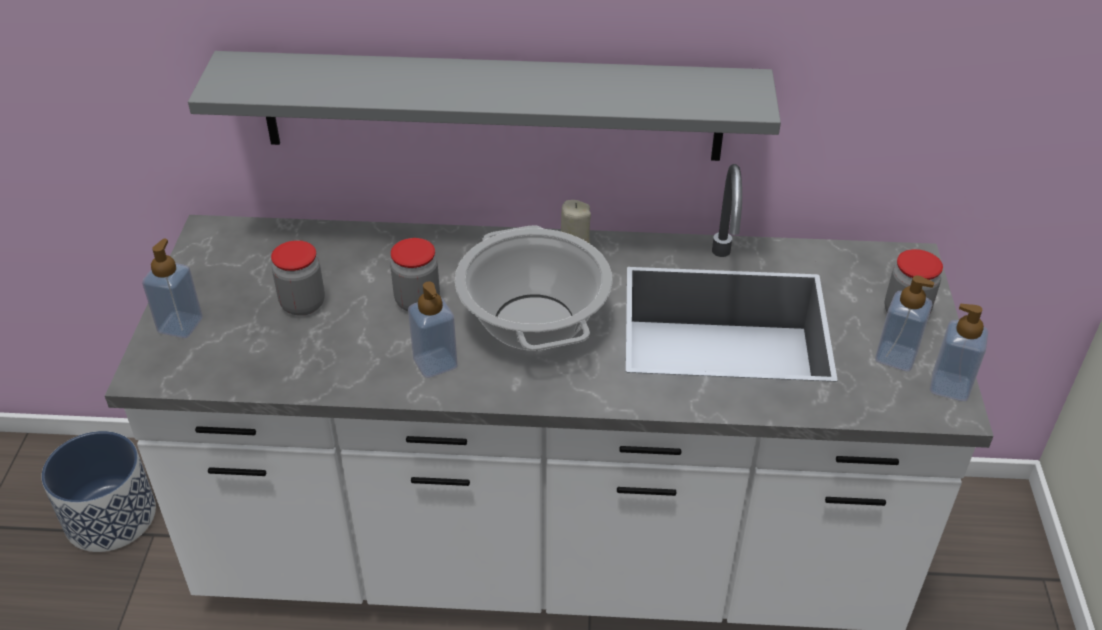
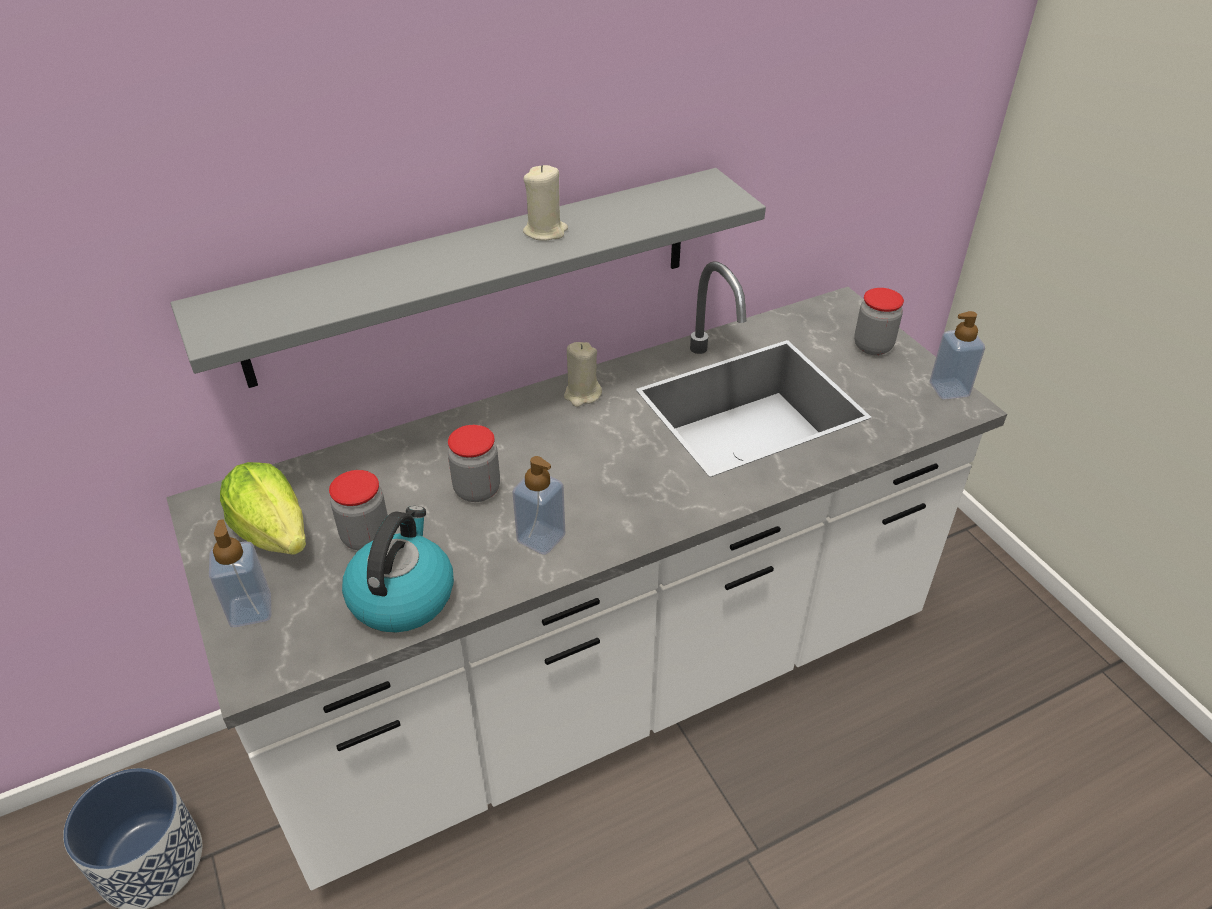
camera: 30 degrees left, 0 degrees up
(241, 272) = (274, 532): none -> lettuce
(292, 362) = (402, 595): none -> kettle
(533, 322) = (597, 467): cooking pot -> none
(550, 82) = (545, 231): none -> beige candle
(896, 356) = (895, 382): soap dispenser -> none

